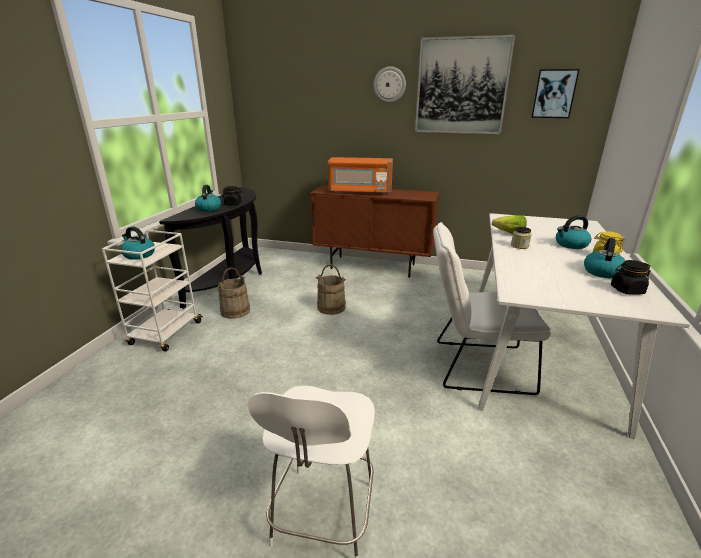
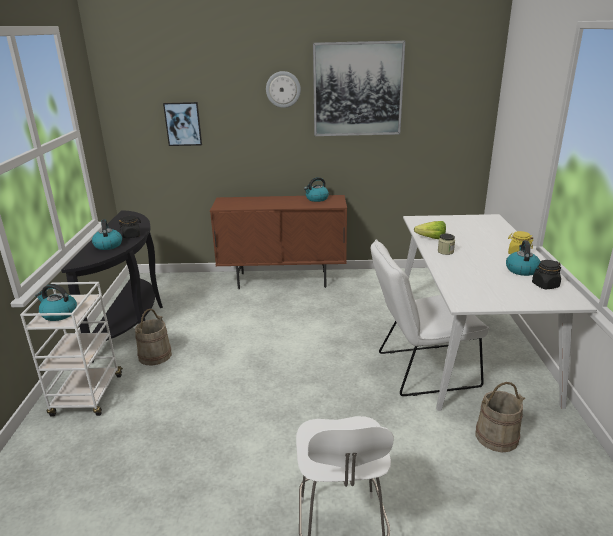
camera: 15 degrees left, 0 degrees up
(331, 307) = (259, 333): beige bucket -> beige bucket (496, 436)
(360, 191) = (263, 203): orange microwave -> none
(554, 94) = (445, 94): picture -> picture (183, 124)
(570, 245) = (487, 244): kettle -> kettle (316, 199)

